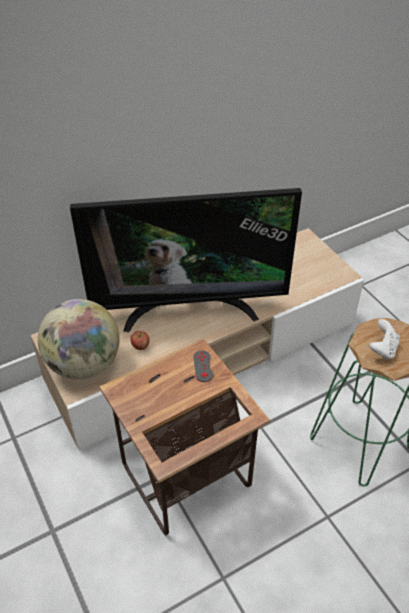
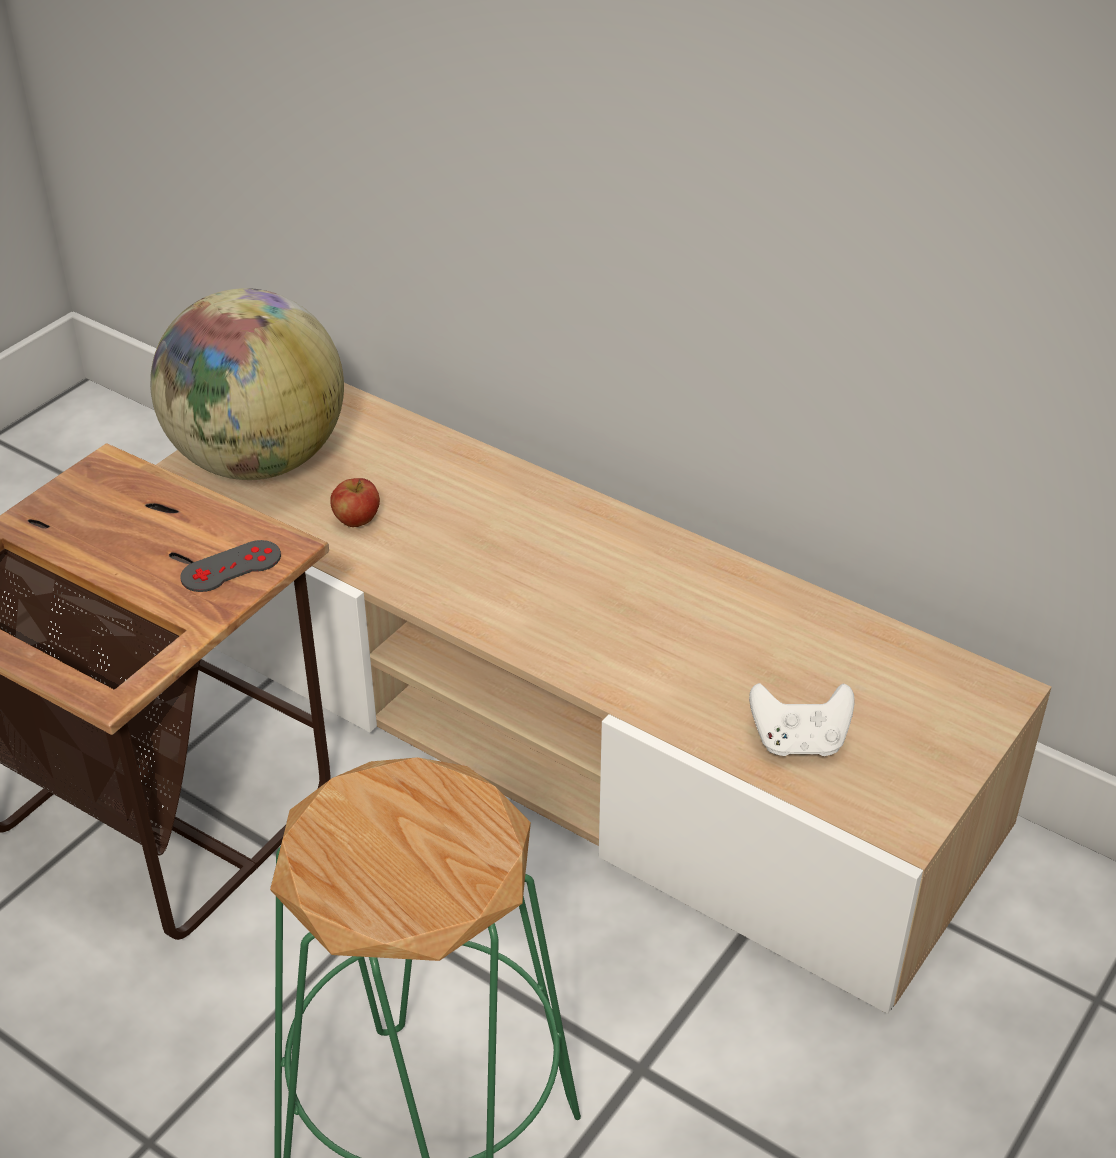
camera: 65 degrees right, 5 degrees down
(189, 308) = (531, 555): television -> none
(382, 349) = (371, 829): white game controller -> white game controller (799, 742)

